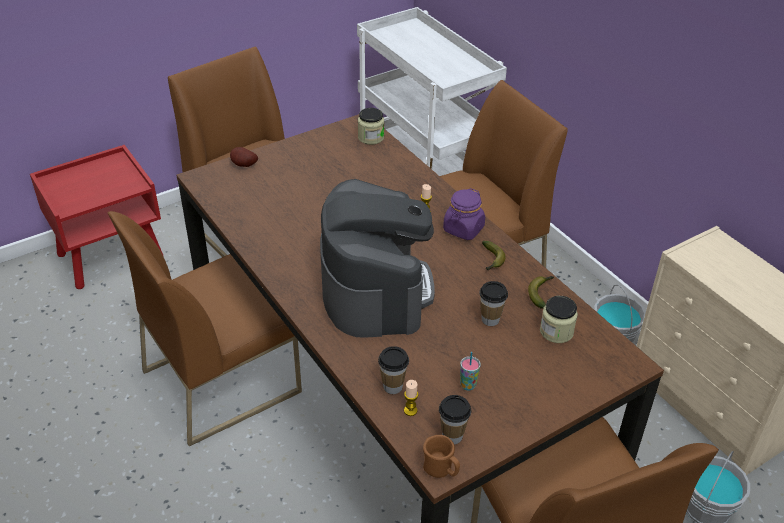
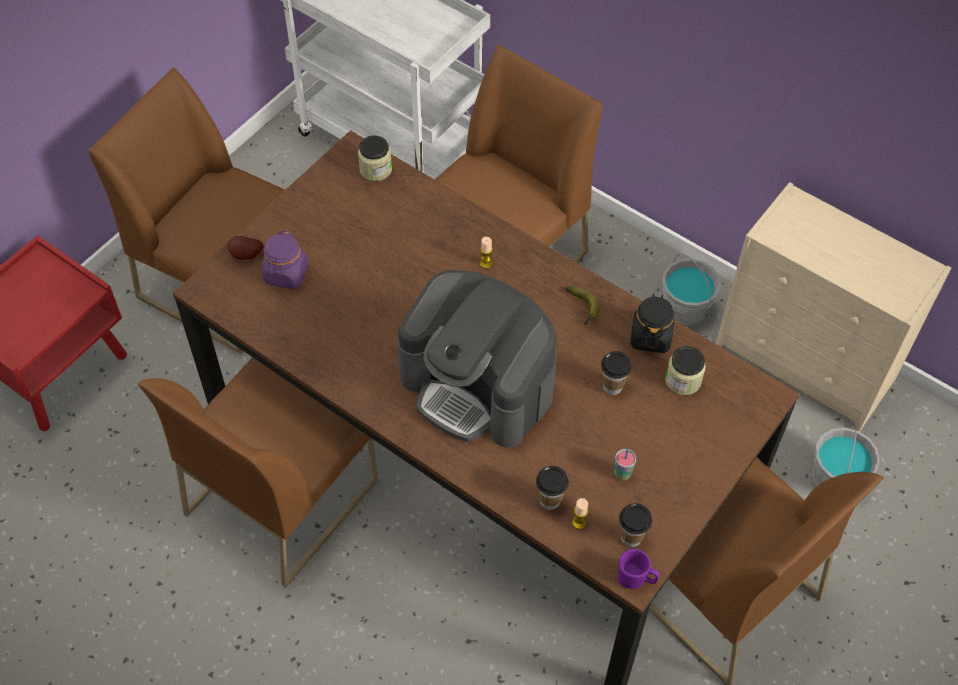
camera: 20 degrees left, 15 degrees up
(375, 289) = (478, 385): coffee machine -> coffee machine turned 150 degrees clockwise
(441, 470) = (636, 579): brown mug -> purple mug
(463, 229) = (537, 275): purple jar -> purple jar (286, 274)
(541, 293) = (650, 336): banana -> black jar

